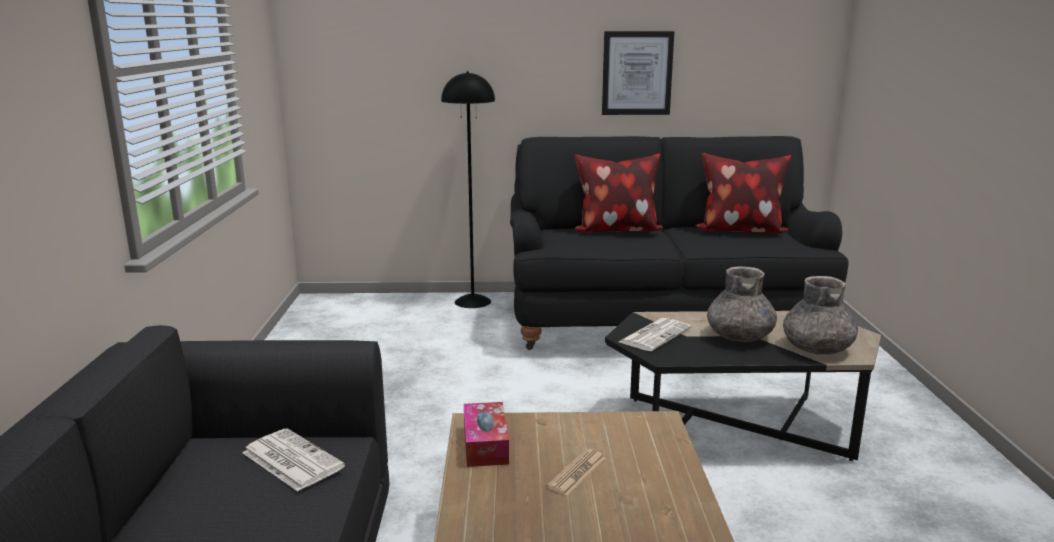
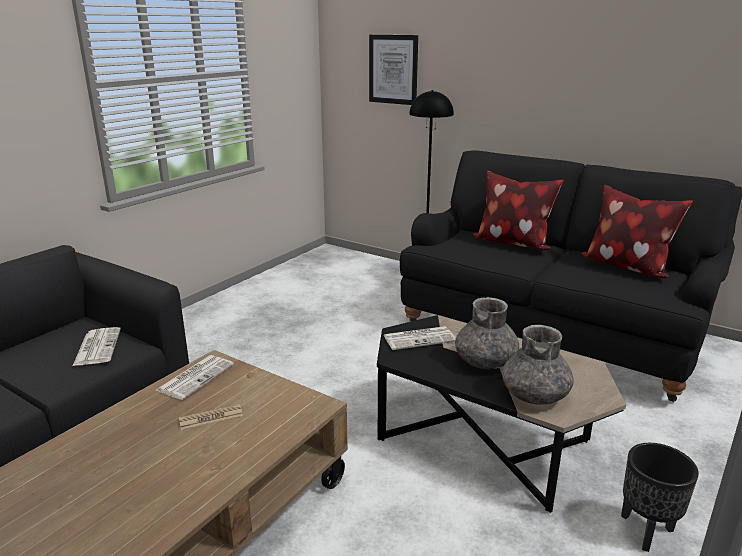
camera: 35 degrees right, 5 degrees up
(485, 444) = (196, 377): tissue box -> newspaper
(637, 73) = (585, 100): picture -> picture (393, 69)
(926, 445) = (647, 531): none -> black planter

